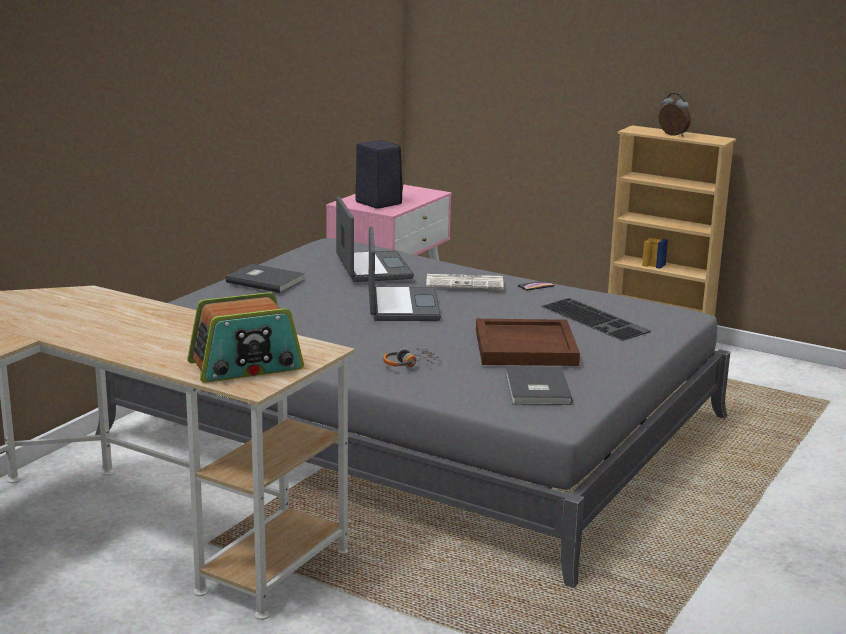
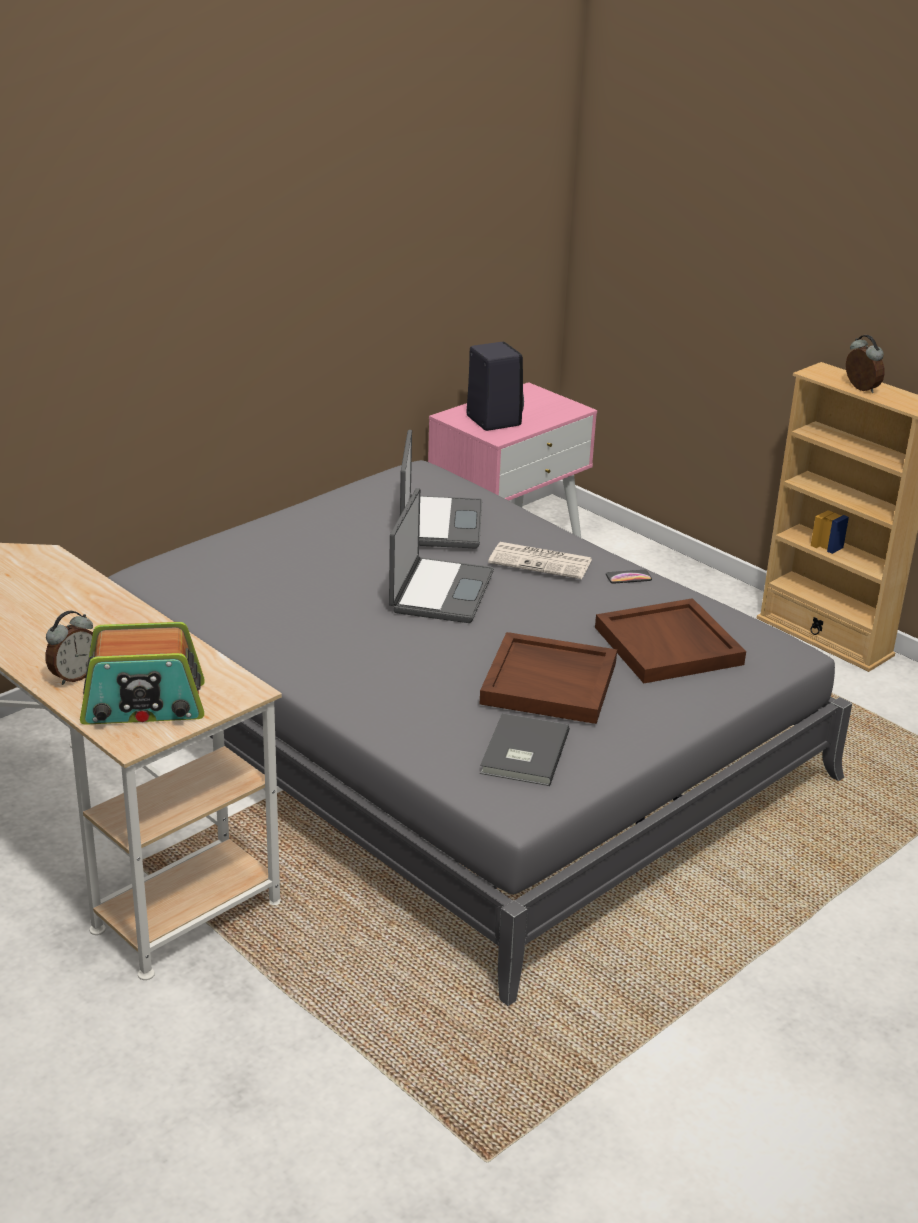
camera: 15 degrees right, 10 degrees up
(172, 356) = (74, 676): none -> alarm clock
(265, 280) = (305, 527): grey book -> none
(410, 364) = (396, 690): headphones -> none
(596, 319) = (669, 646): keyboard -> brown tray

